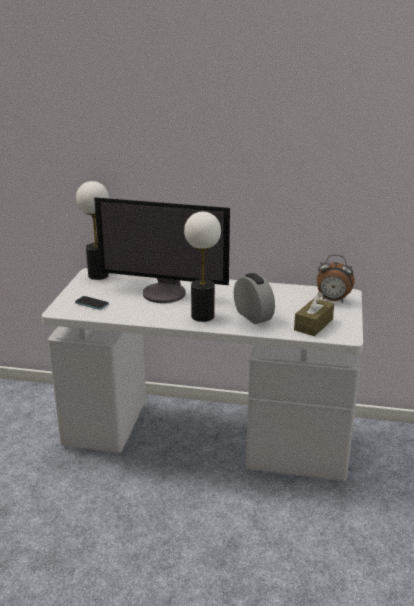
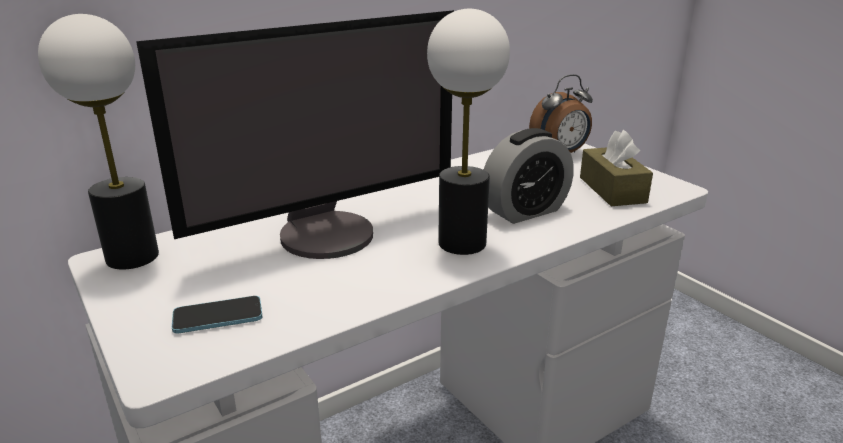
camera: 45 degrees left, 0 degrees up
(253, 316) = (525, 211): alarm clock -> alarm clock turned 135 degrees clockwise

